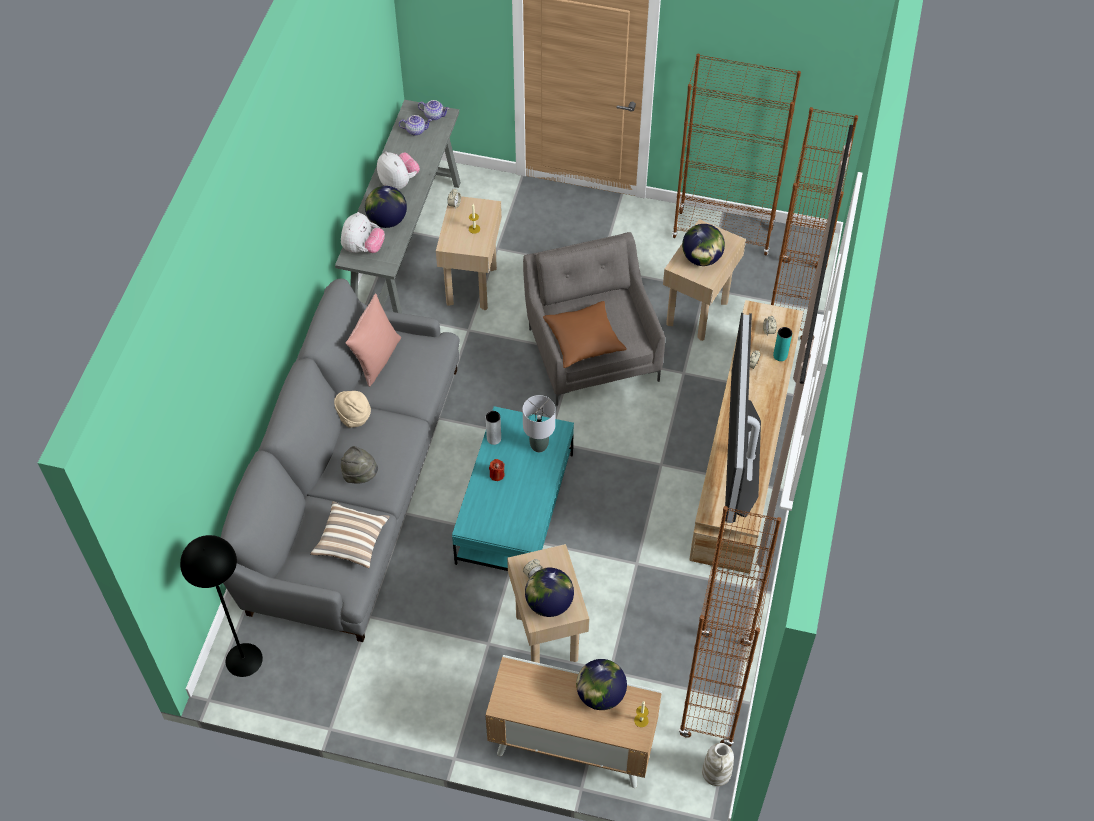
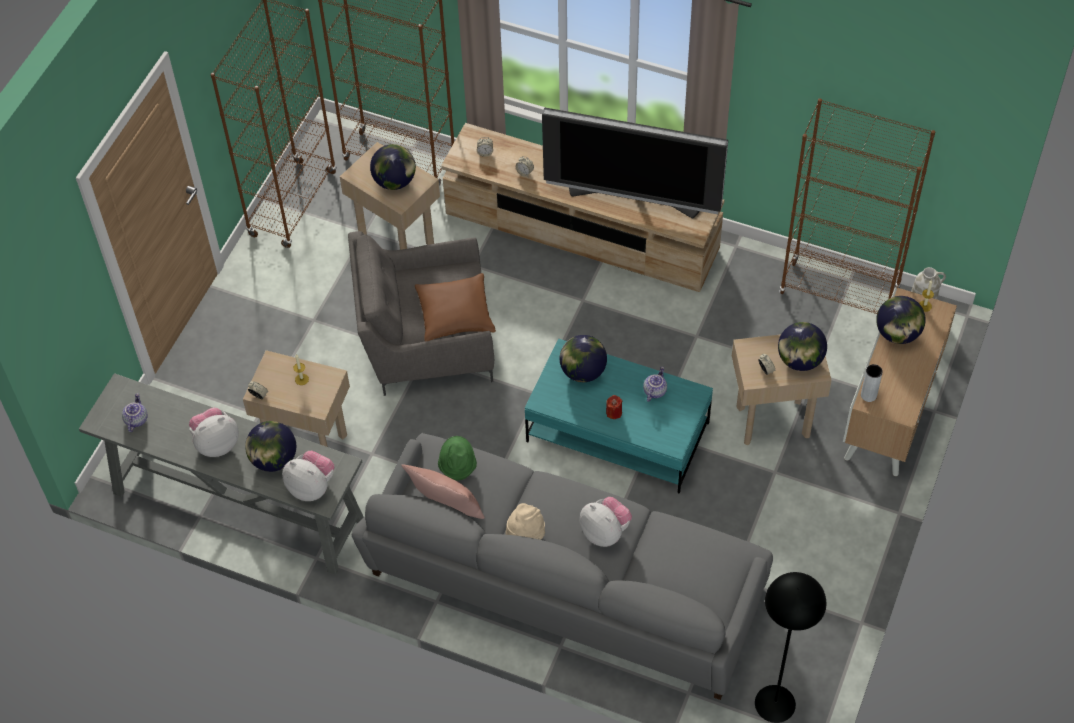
camera: 80 degrees left, 0 degrees up
(351, 541) = (687, 547): pillow -> none
(360, 475) = (605, 532): grey hat -> plush toy
(418, 360) = (458, 467): none -> green hat
(434, 115) = (117, 398): teapot -> teapot (654, 391)
(494, 438) = (567, 411): grey vase -> grey vase (868, 395)
(539, 445) = (582, 371): grey table lamp -> globe
(780, 355) = (517, 149): turquoise vase -> none

